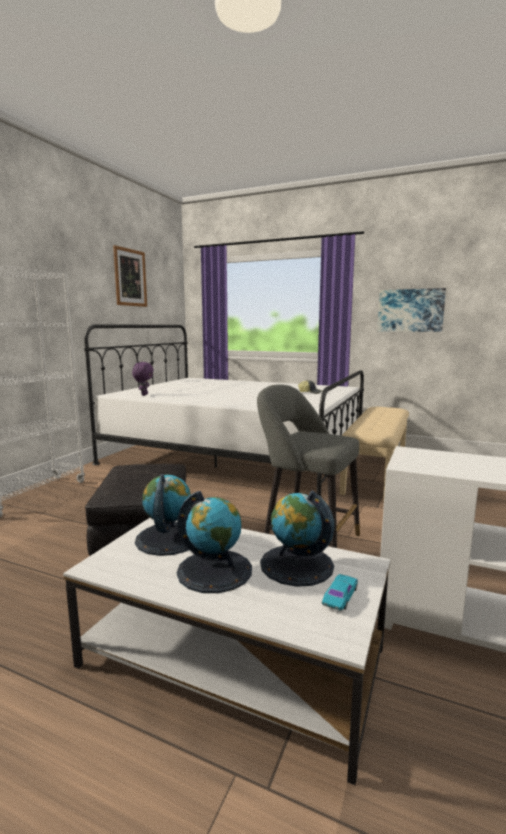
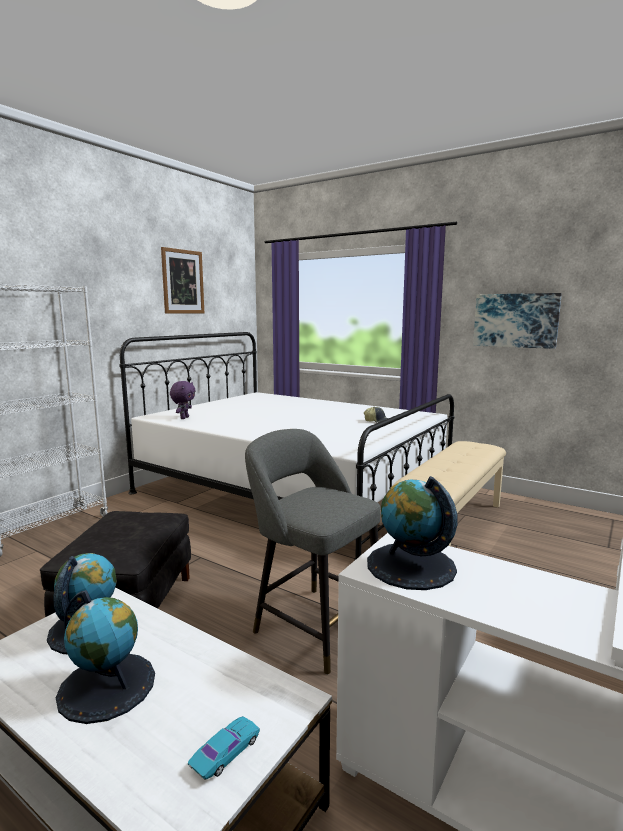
camera: 10 degrees right, 0 degrees up
(296, 565) = (207, 690): globe -> globe (410, 566)

